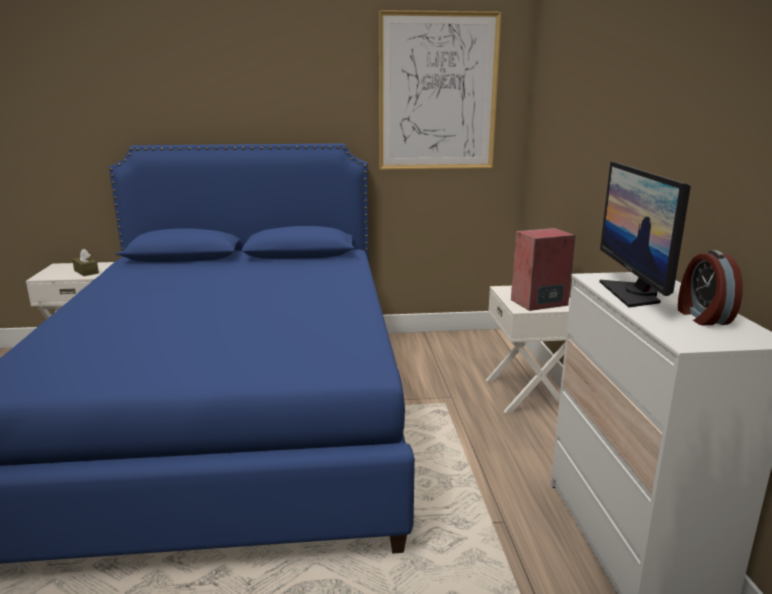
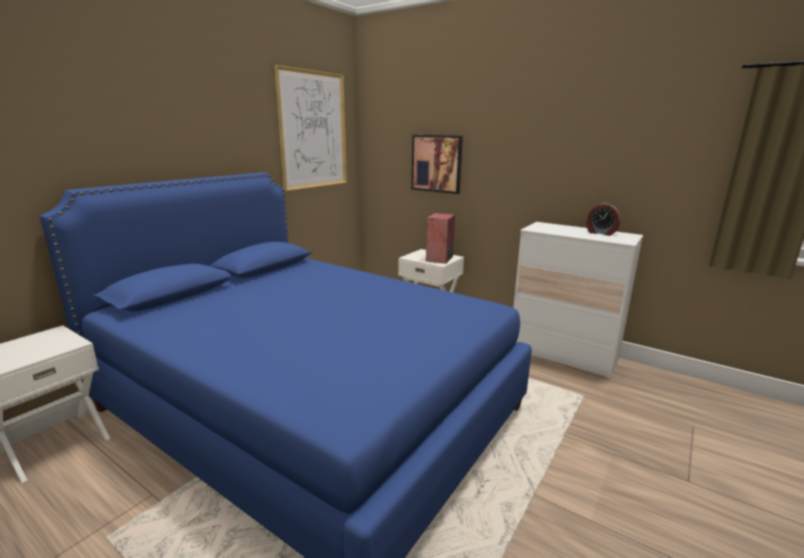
camera: 50 degrees left, 0 degrees up
(86, 272) = (45, 346): brown tissue box -> none
(580, 147) = (436, 163): none -> picture
(633, 293) = (562, 231): monitor -> none

